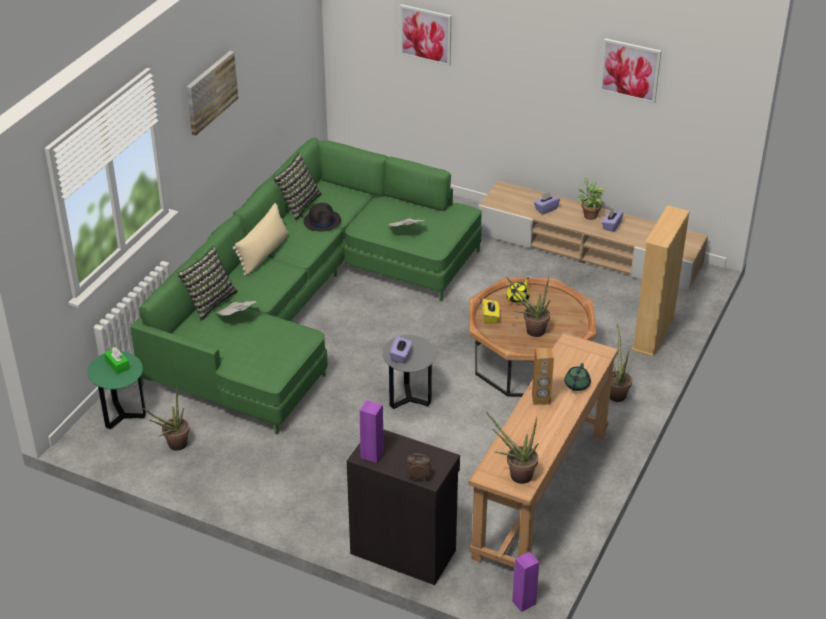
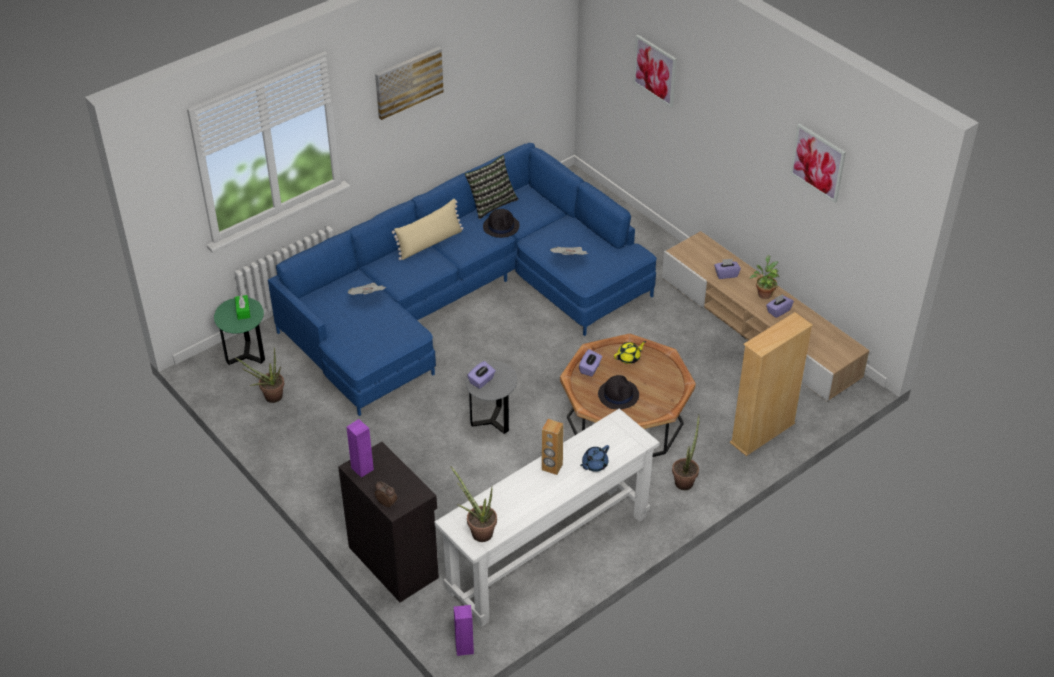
camera: 25 degrees right, 5 degrees up
(209, 302) = (354, 275): pillow -> none
(305, 302) = (462, 299): green sofa -> blue sofa
(490, 317) = (590, 369): yellow tissue box -> purple tissue box
(531, 331) = (618, 394): potted plant -> black hat
(541, 493) = (548, 552): brown console table -> white console table
(576, 385) = (594, 464): green teapot -> blue teapot

